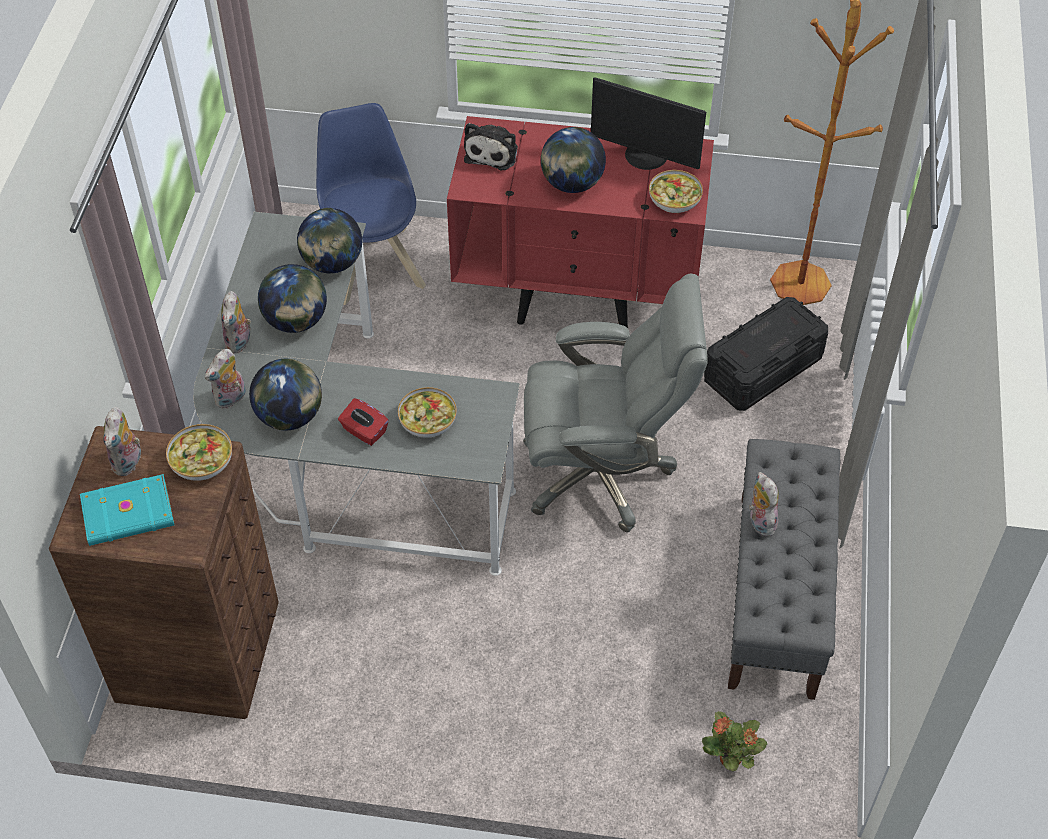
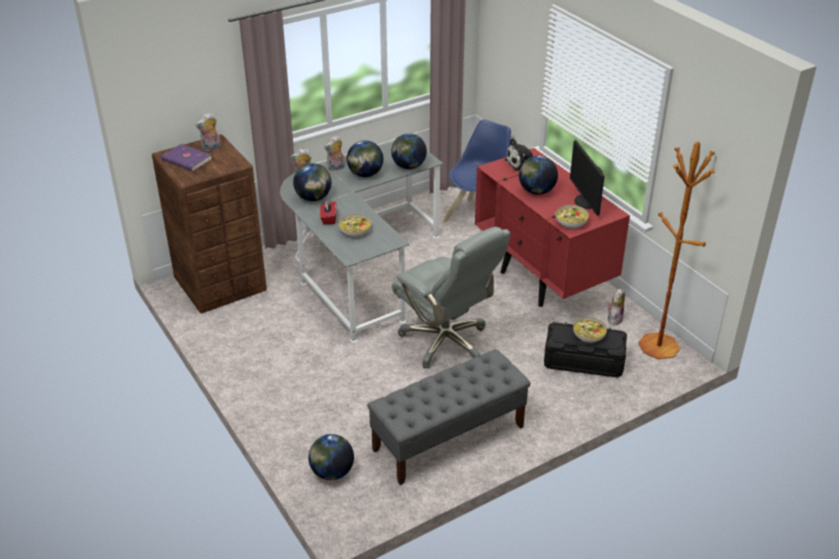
camera: 50 degrees right, 15 degrees down
(129, 514) = (186, 160): turquoise book -> purple book
(202, 462) = (231, 162): bowl -> bowl (589, 336)
(731, 760) = (332, 472): potted plant -> globe
(759, 521) = (446, 375): plush toy -> plush toy (614, 319)

